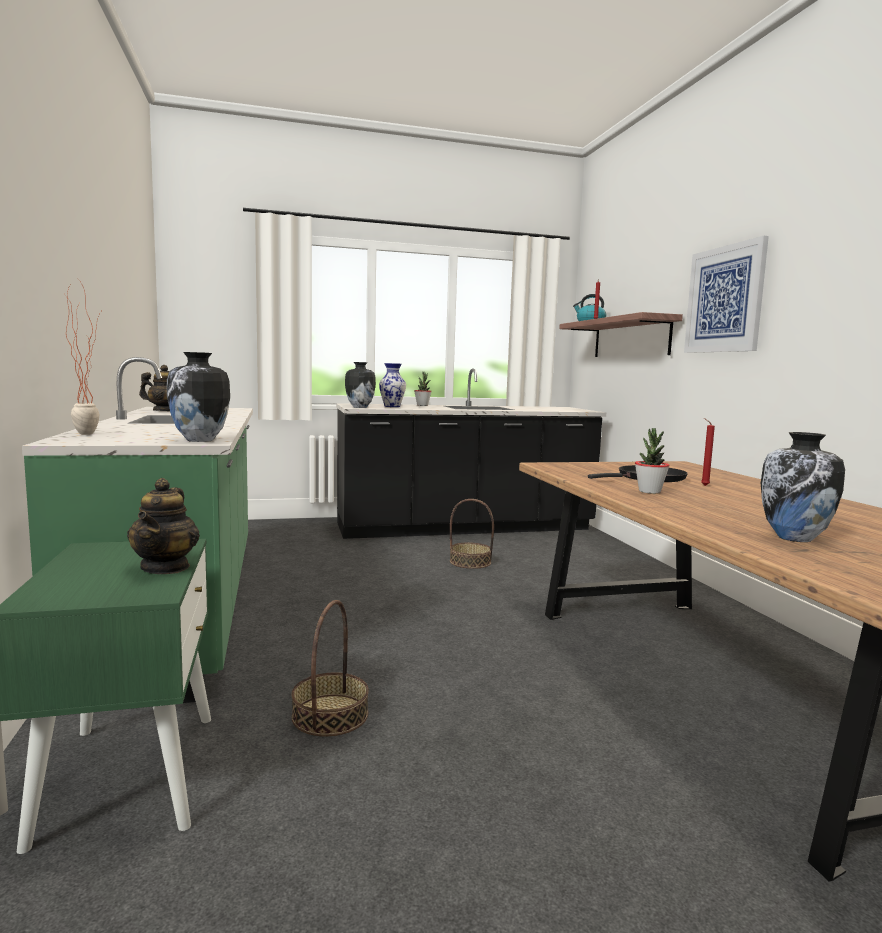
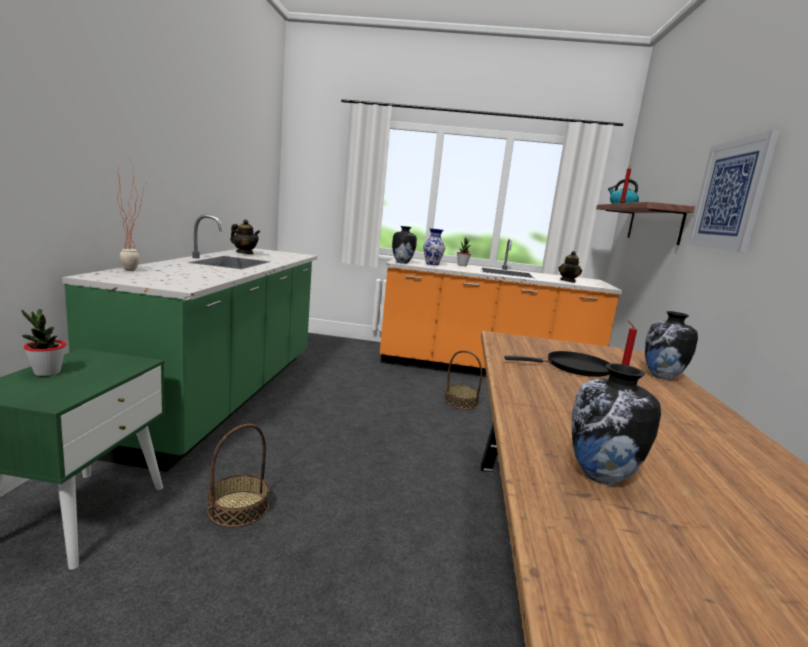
camera: 20 degrees right, 5 degrees up
(166, 567) = (98, 380): teapot -> teapot (568, 281)
(199, 440) = (183, 285): vase -> vase (662, 376)
(465, 528) = (484, 370): black counter -> orange counter
(649, 491) = (546, 384): potted plant -> potted plant (47, 372)

